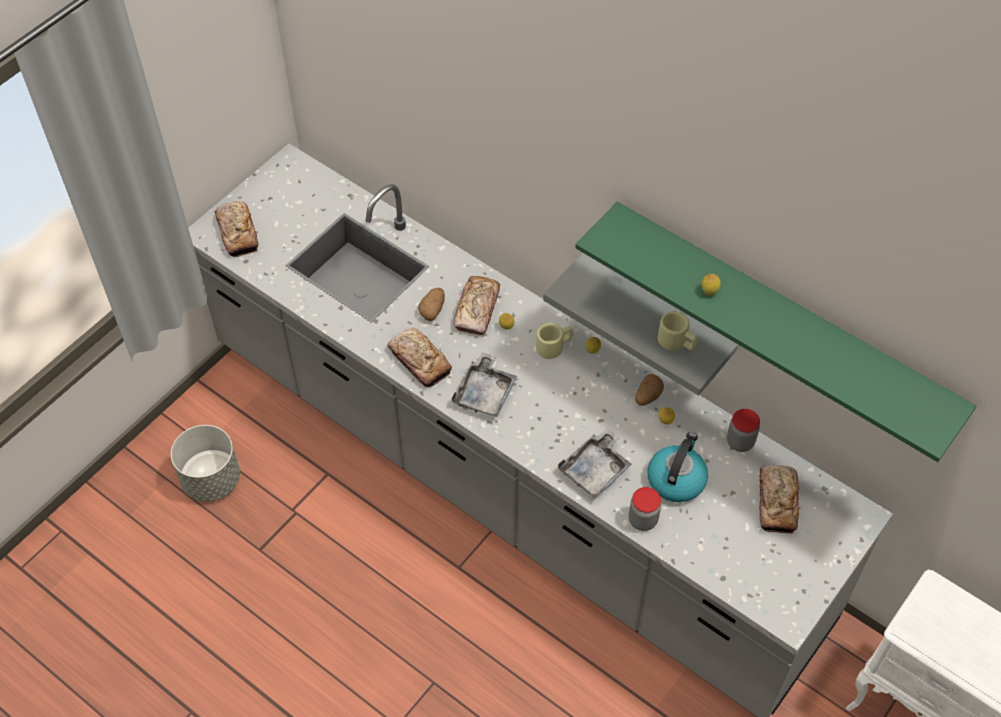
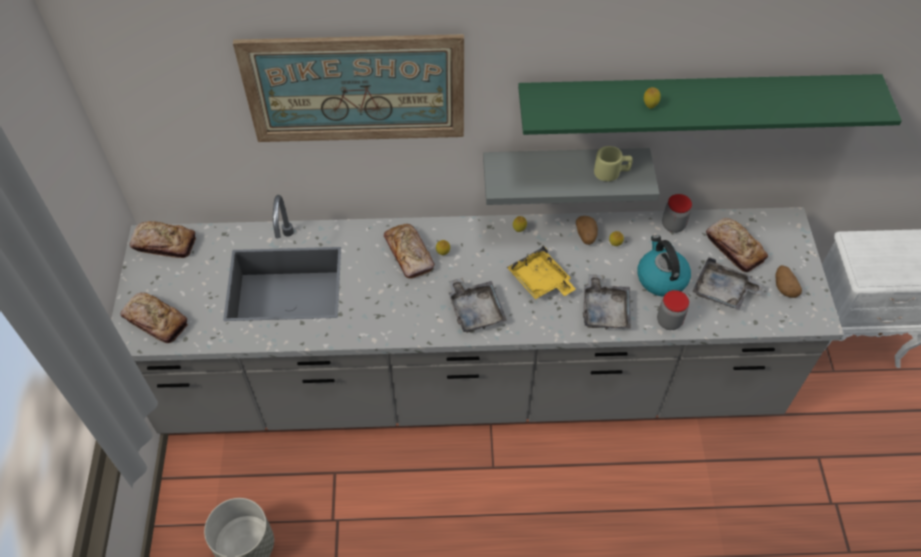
camera: 40 degrees left, 0 degrees up
(419, 361) = (404, 321): bread -> bread (164, 244)
(433, 310) = (376, 276): potato -> potato (784, 287)
(479, 125) = (355, 89): none -> picture
(554, 346) = (489, 244): beige mug -> none
(565, 407) = (540, 281): none -> yellow tray
(722, 531) = (723, 291): none -> grey tray

